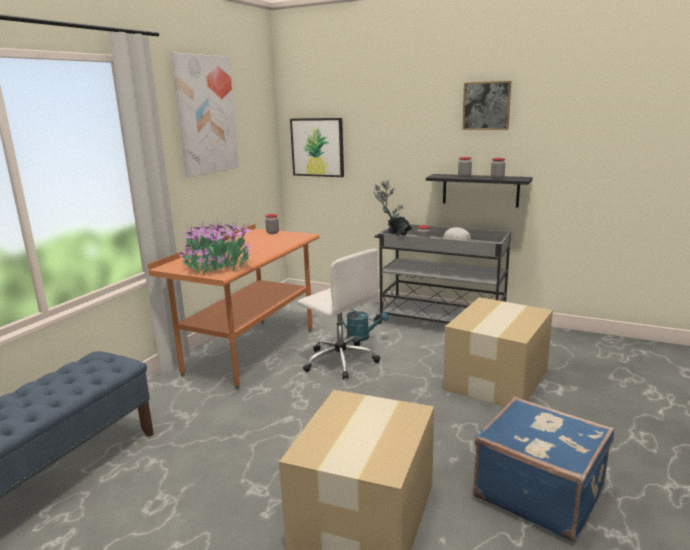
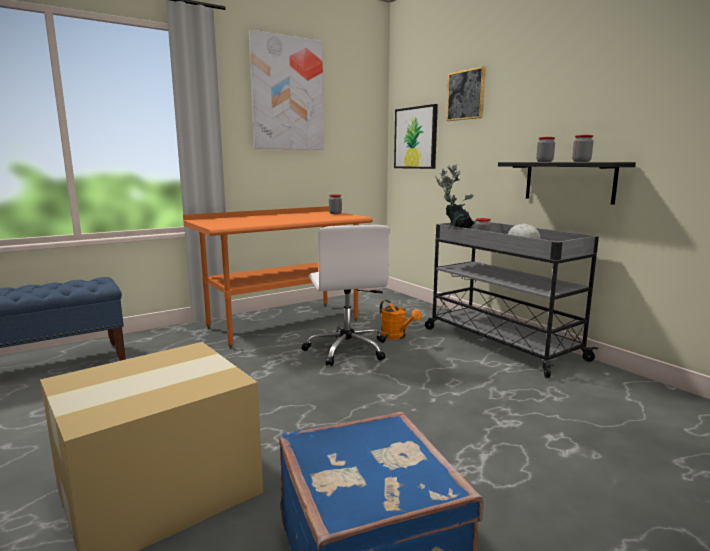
camera: 30 degrees right, 5 degrees down
(218, 267) = (230, 223): potted plant -> none
(362, 337) = (397, 336): turquoise watering can -> orange watering can
(486, 105) = (582, 70): picture -> picture (466, 95)
(495, 380) = (491, 413): cardboard box -> none

